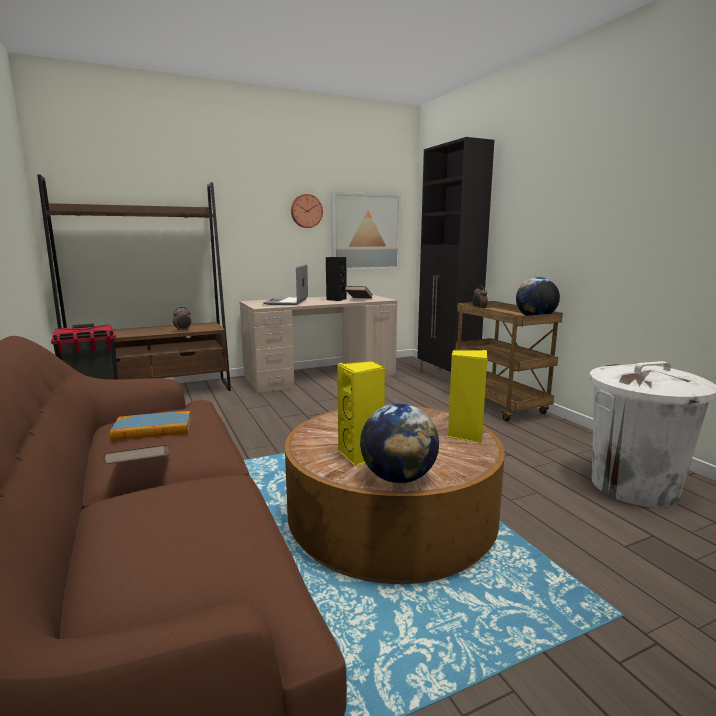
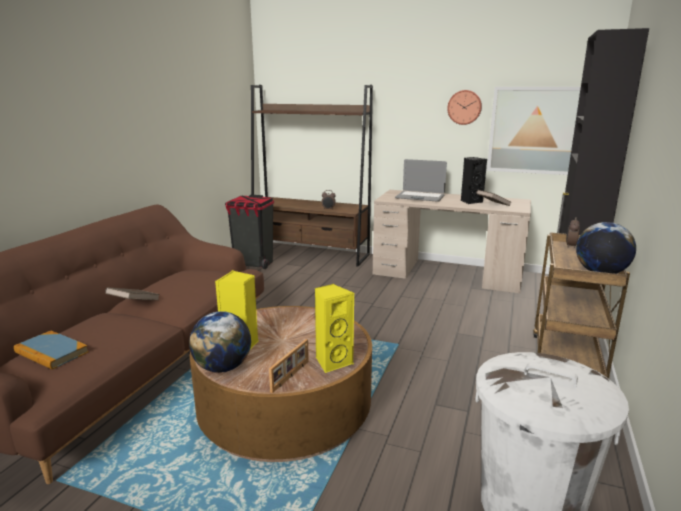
camera: 45 degrees right, 5 degrees up
(153, 429) = (183, 281): book -> book (51, 352)
(286, 302) = (420, 197): laptop -> laptop turned 120 degrees counterclockwise
(465, 456) = (291, 376): none -> picture frame

